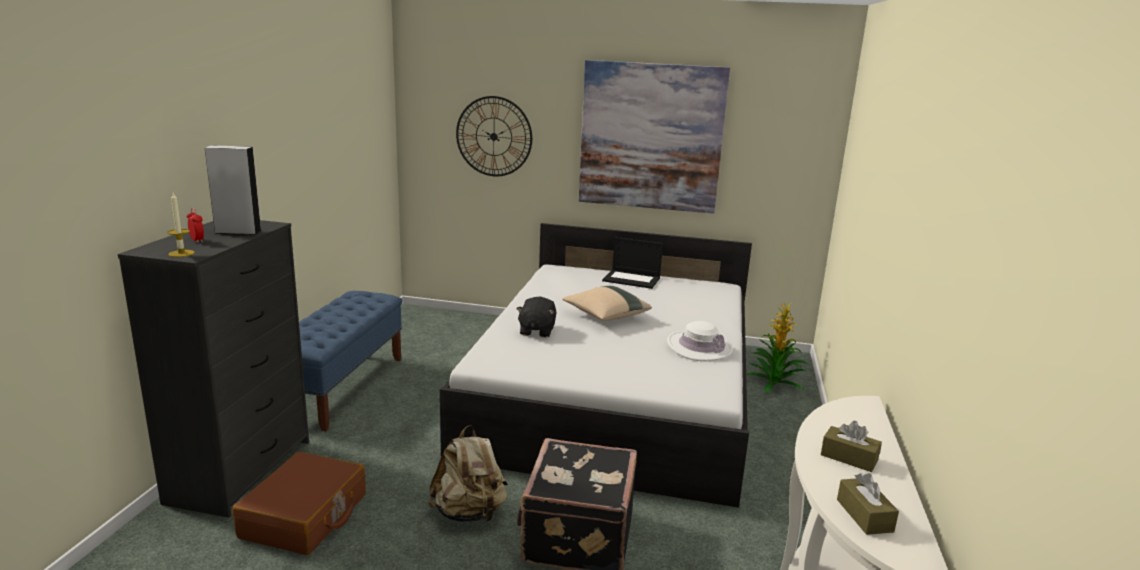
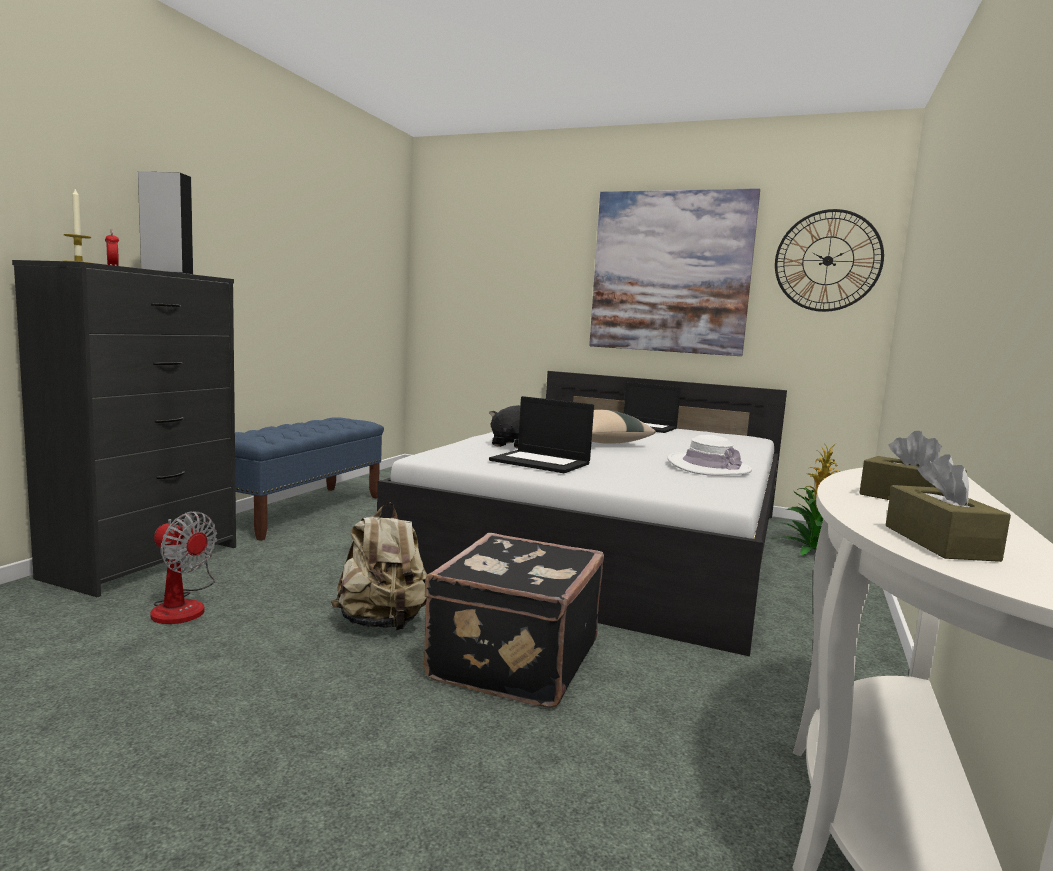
camera: 10 degrees right, 10 degrees down
(305, 516) = (183, 605): brown suitcase -> fan
(494, 136) = (504, 279): wall clock -> wall clock (827, 261)
(571, 360) = (541, 462): none -> laptop

